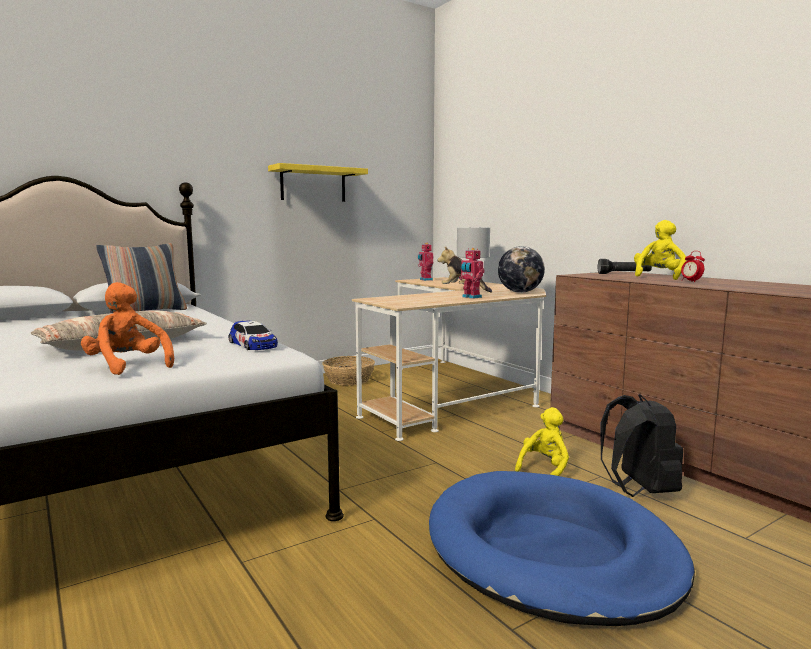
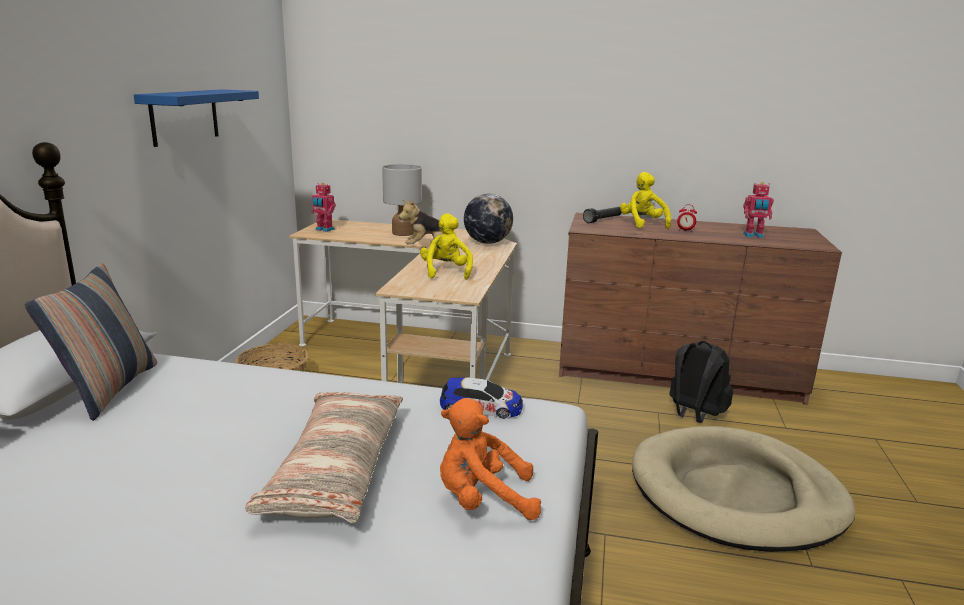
camera: 45 degrees left, 10 degrees up
(313, 184) = (184, 116): yellow shelf -> blue shelf
(471, 297) = (476, 263): toy robot -> toy robot (753, 236)
(544, 469) = (619, 422): yellow plush toy -> yellow plush toy (446, 272)
(551, 551) = (736, 494): blue dog bed -> beige dog bed

